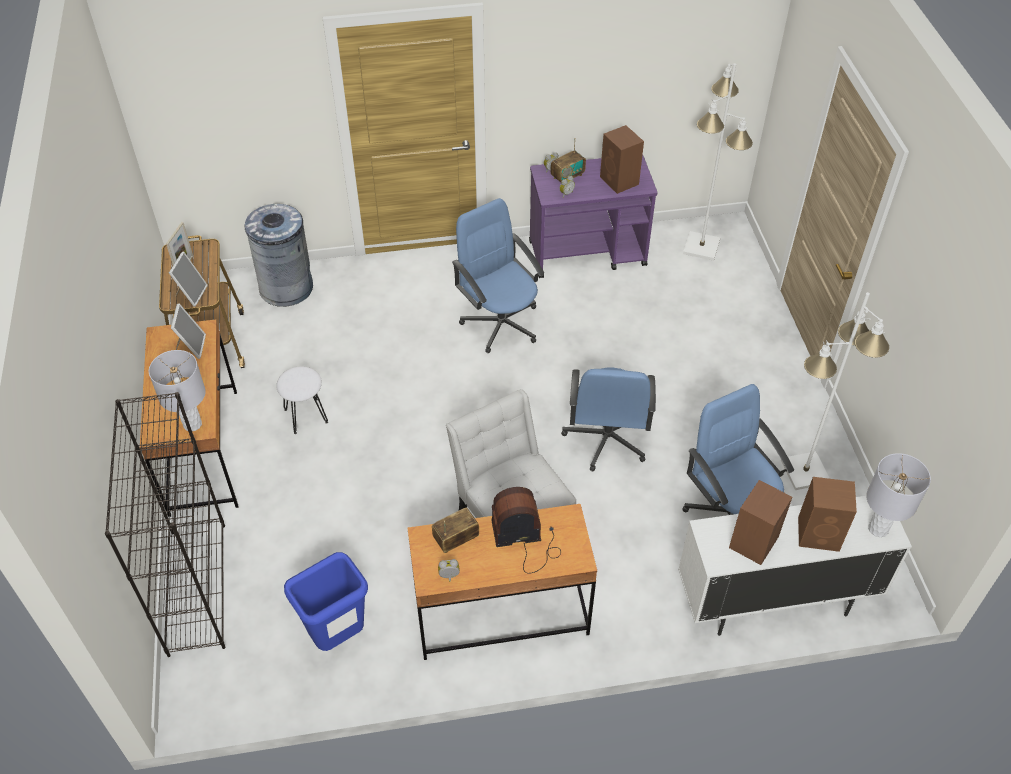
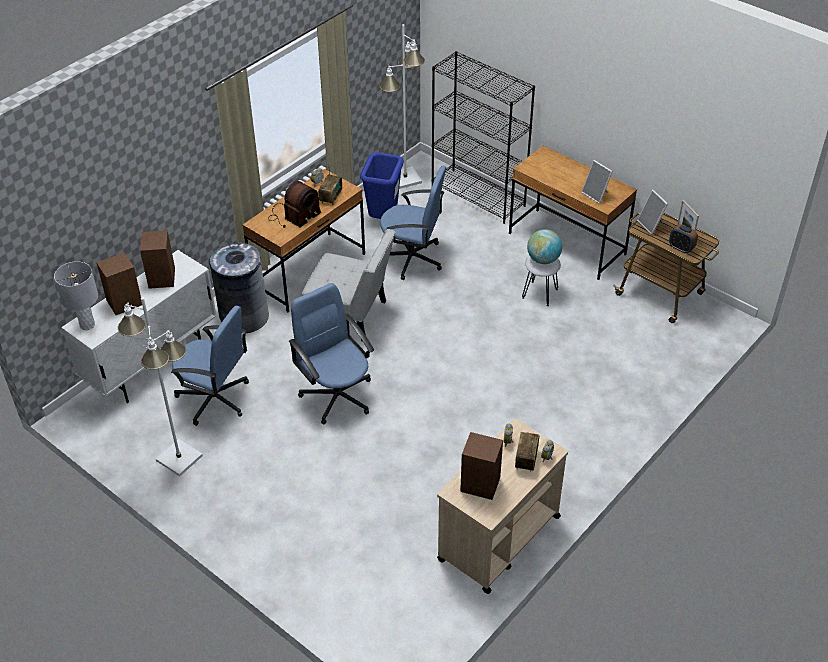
camera: 140 degrees right, 5 degrees down
(192, 424) = (534, 166): grey table lamp -> none
(205, 259) = (681, 248): none -> alarm clock
(286, 287) = (672, 356): grey trash can -> grey trash can (244, 317)
(296, 381) = (543, 259): none -> globe
(501, 323) = (496, 429): blue office chair -> blue office chair (412, 258)
(588, 253) = (498, 538): purple cart -> beige cart
(702, 246) = (408, 618): white floor lamp -> white floor lamp (405, 179)

